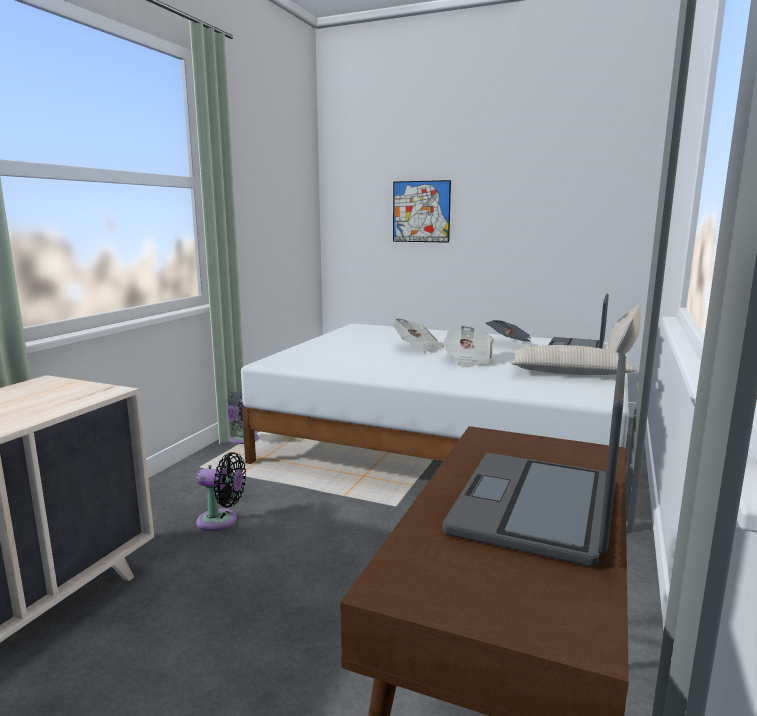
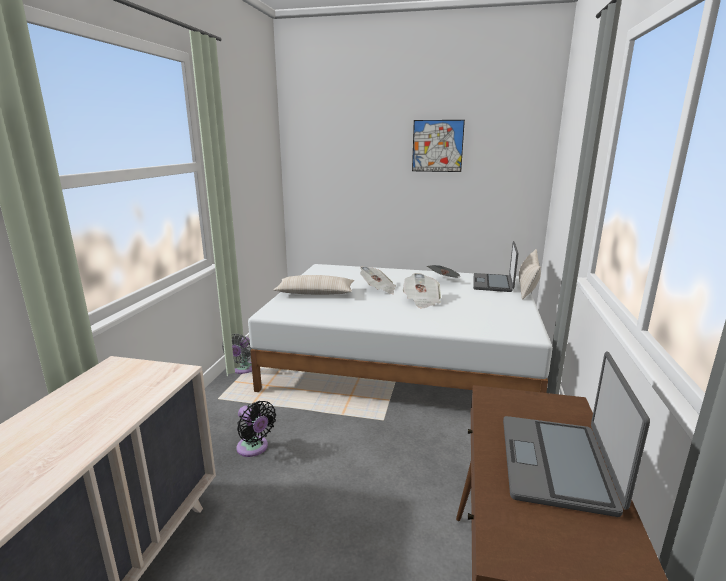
camera: 10 degrees left, 5 degrees up
(221, 521) = (254, 448): black fan -> black fan turned 45 degrees clockwise
(421, 211) = (367, 174): picture -> picture (437, 146)
(569, 373) = (498, 309): beige pillow -> beige pillow (315, 293)

